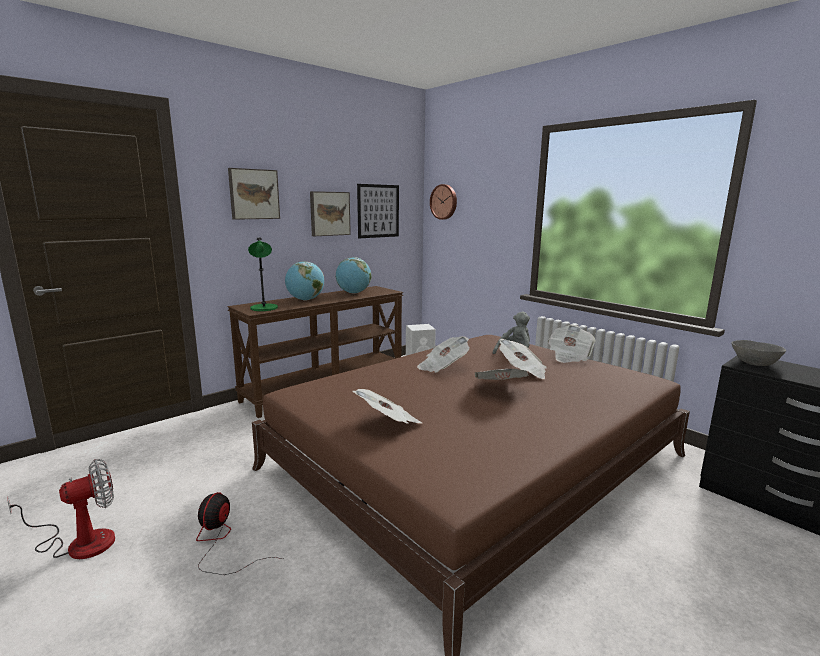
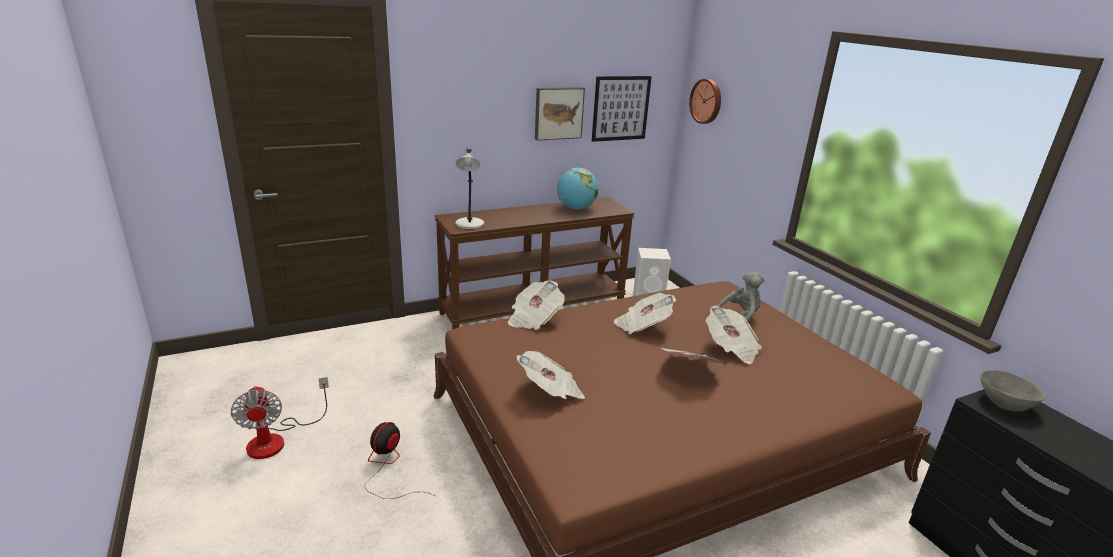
camera: 15 degrees right, 10 degrees up
(79, 542) = (277, 439): fan -> fan turned 90 degrees clockwise
(253, 194) = (471, 93): picture -> none
(264, 308) = (469, 224): green table lamp -> grey table lamp
(305, 300) = (518, 215): globe -> none
(569, 356) = (802, 334): newspaper -> newspaper (534, 318)

